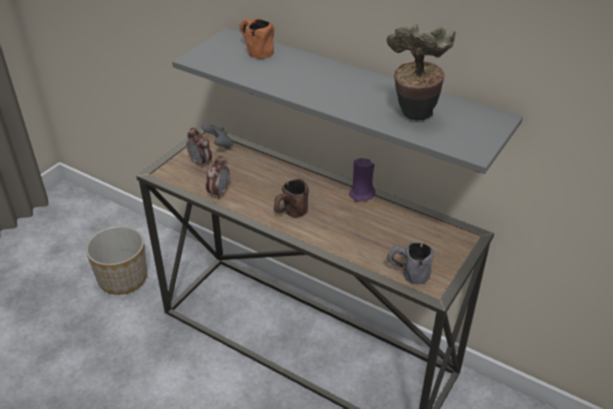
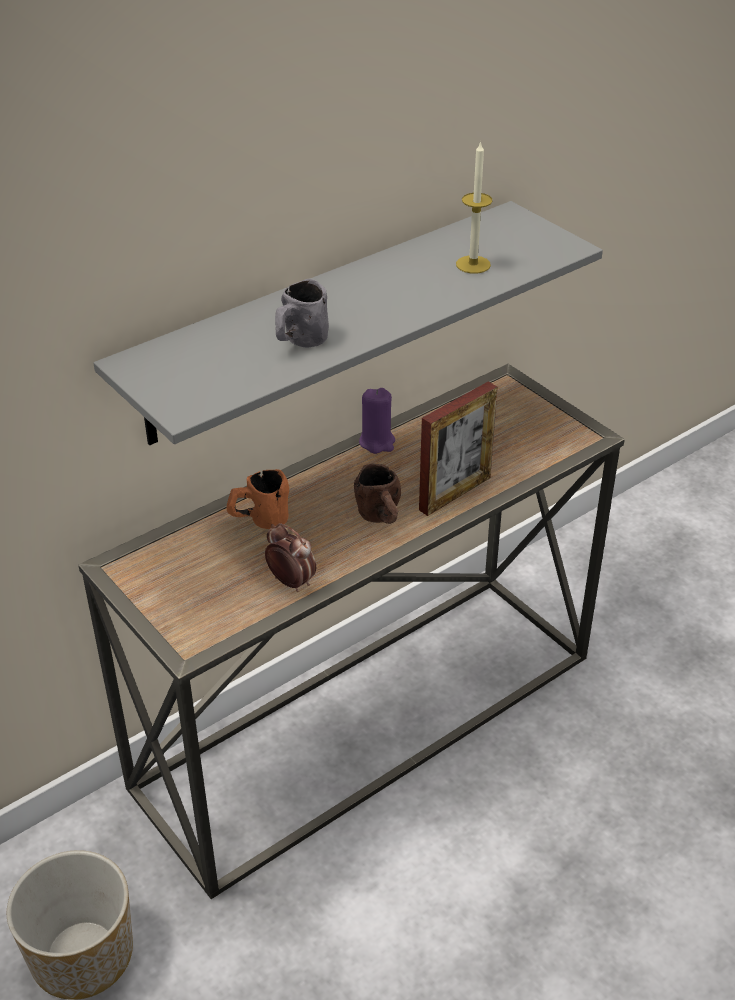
camera: 70 degrees left, 0 degrees up
(200, 162) = (192, 590): alarm clock -> none
(219, 145) = (160, 558): grey game controller -> none
(255, 50) = (203, 347): orange mug -> orange mug (258, 521)
(331, 238) = (455, 493): none -> picture frame
(407, 273) = (553, 447): grey mug -> grey mug (299, 343)
(413, 116) = (473, 264): potted plant -> candle

